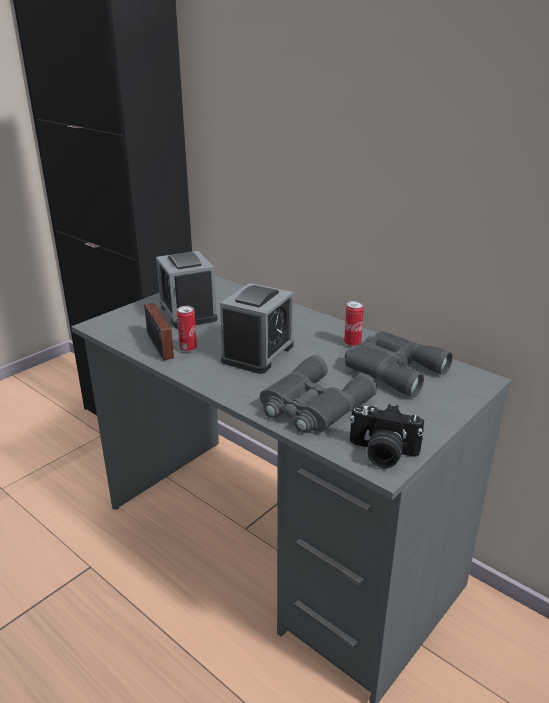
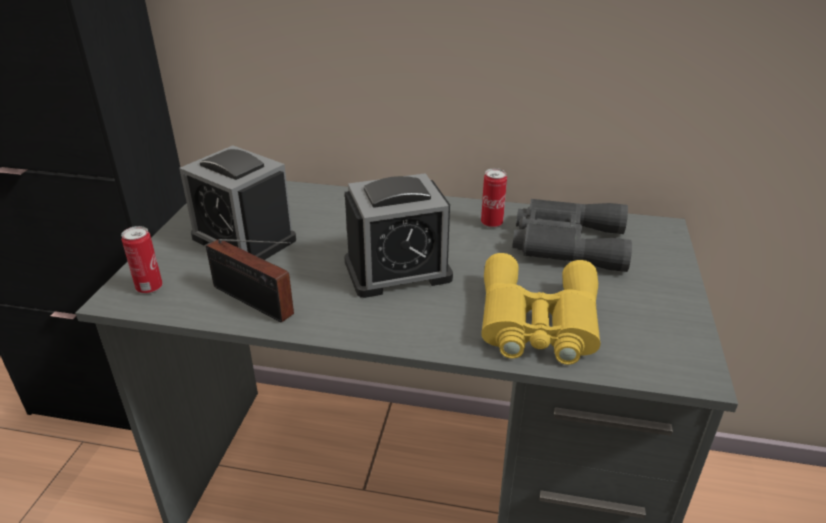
camera: 30 degrees left, 5 degrees up
(188, 349) = (299, 293): can -> can (149, 288)
(258, 353) = (397, 270): alarm clock -> alarm clock turned 75 degrees clockwise
(312, 406) = (537, 322): grey binoculars -> yellow binoculars
(382, 453) = (674, 356): camera -> none

